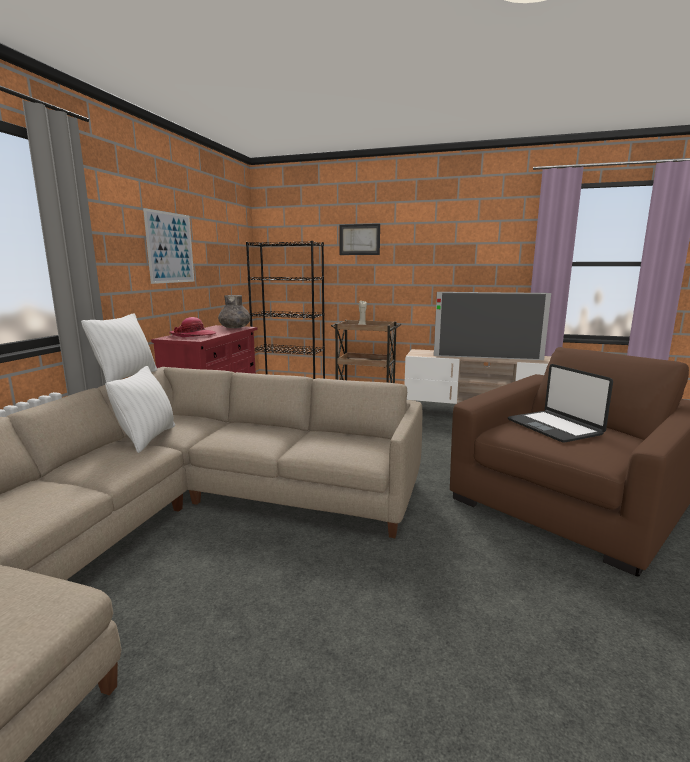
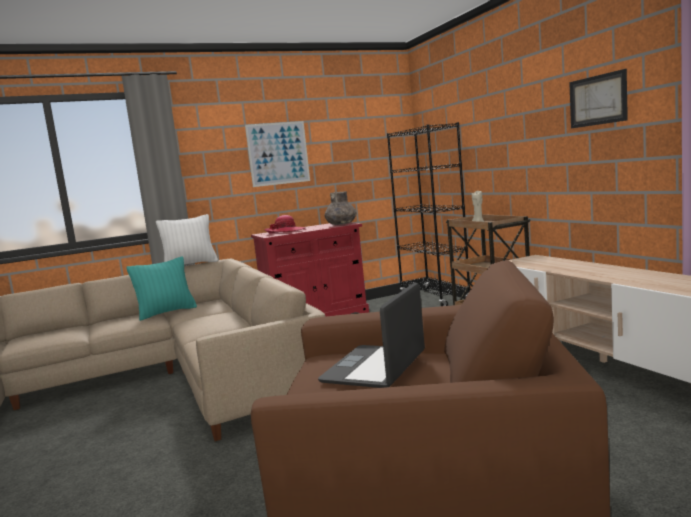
camera: 50 degrees right, 5 degrees down
(148, 438) = (166, 313): white pillow -> turquoise pillow
(359, 239) = (490, 113): picture -> picture (598, 100)
(487, 357) = (590, 273): television -> none

